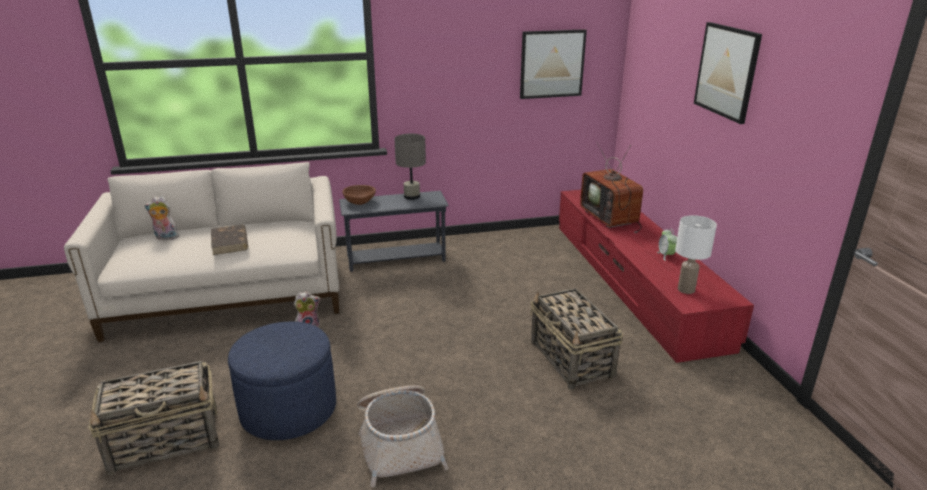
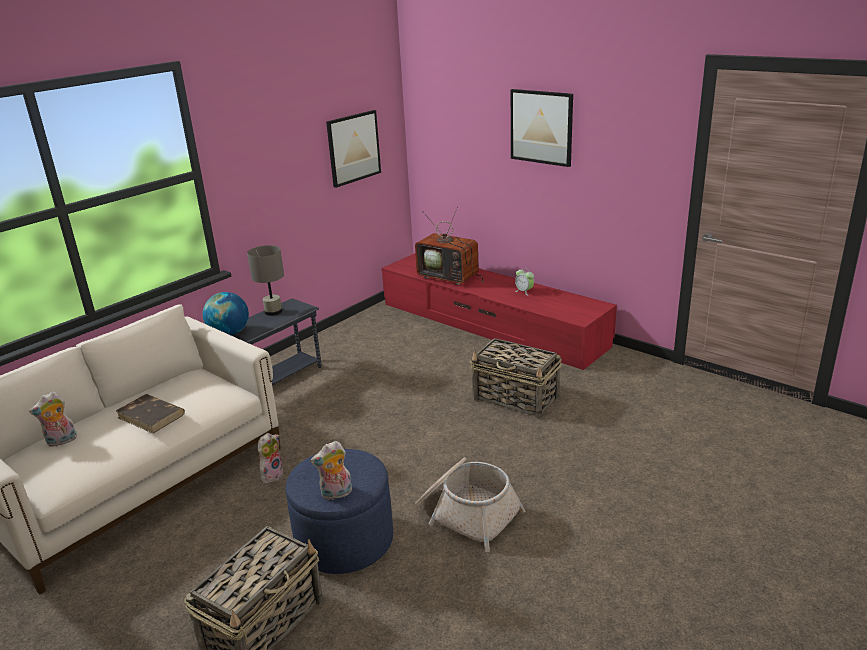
camera: 35 degrees left, 0 degrees up
(257, 360) = (336, 494): none -> plush toy
(359, 202) = (229, 334): brown bowl -> globe
(686, 290) = (567, 310): white table lamp -> none

